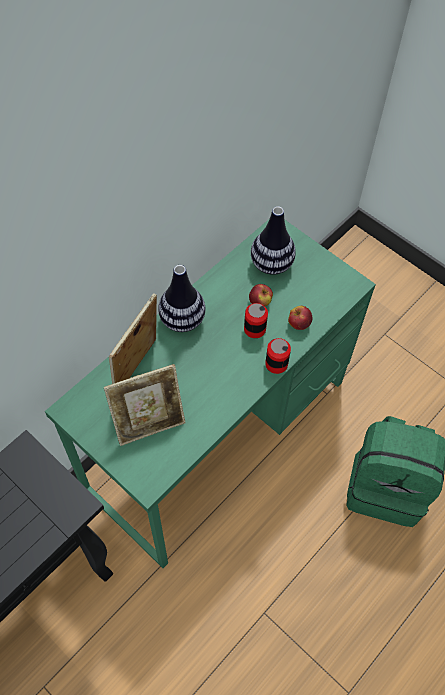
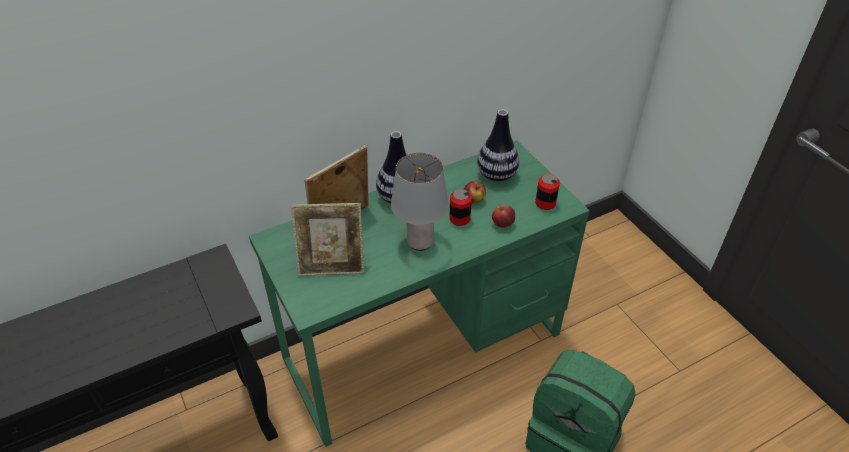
camera: 20 degrees right, 15 degrees down
(226, 370) = (419, 243): none -> grey table lamp
(276, 364) = (468, 249): can -> can (545, 203)

